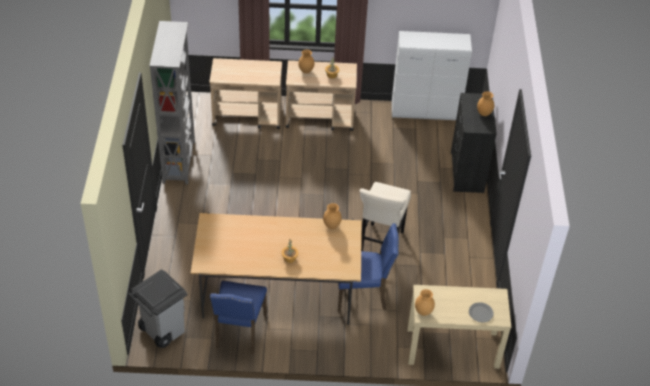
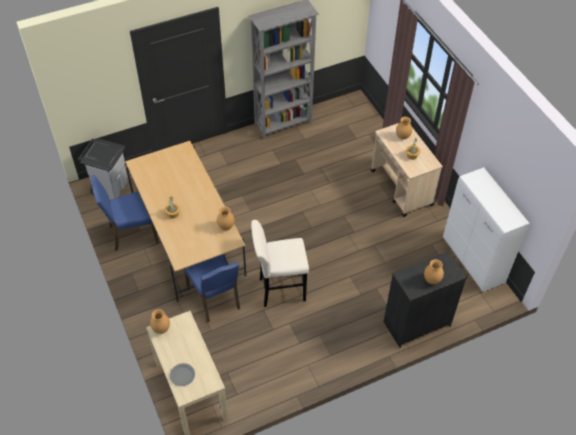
camera: 65 degrees right, 5 degrees up
(248, 116) = (365, 141): beige cart -> none

